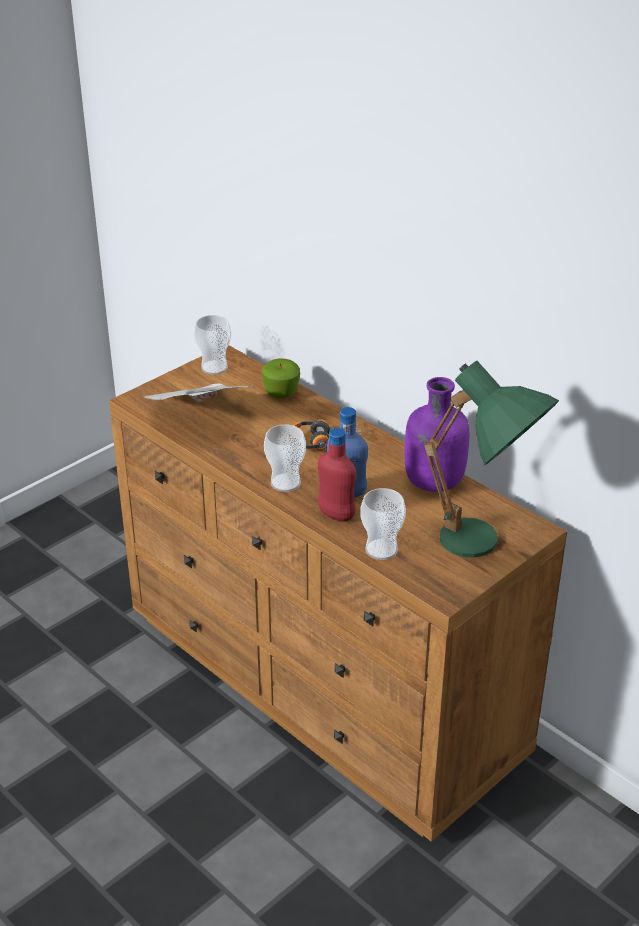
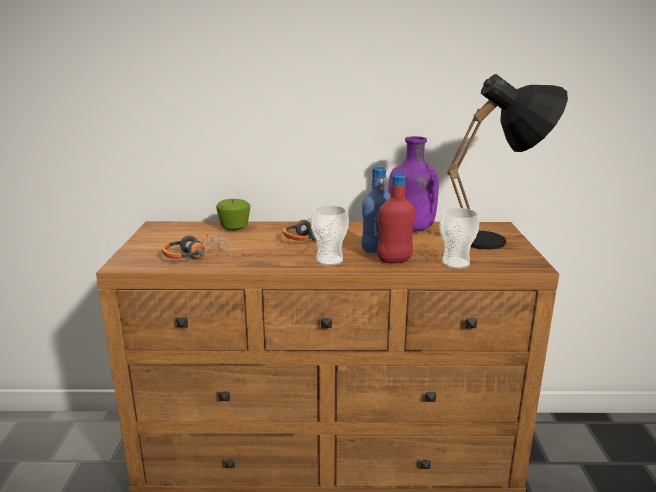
camera: 45 degrees left, 15 degrees down
(201, 416) = (198, 254): newspaper -> headphones
(214, 367) = (159, 232): cup -> none
(484, 550) = (500, 241): green table lamp -> black table lamp

